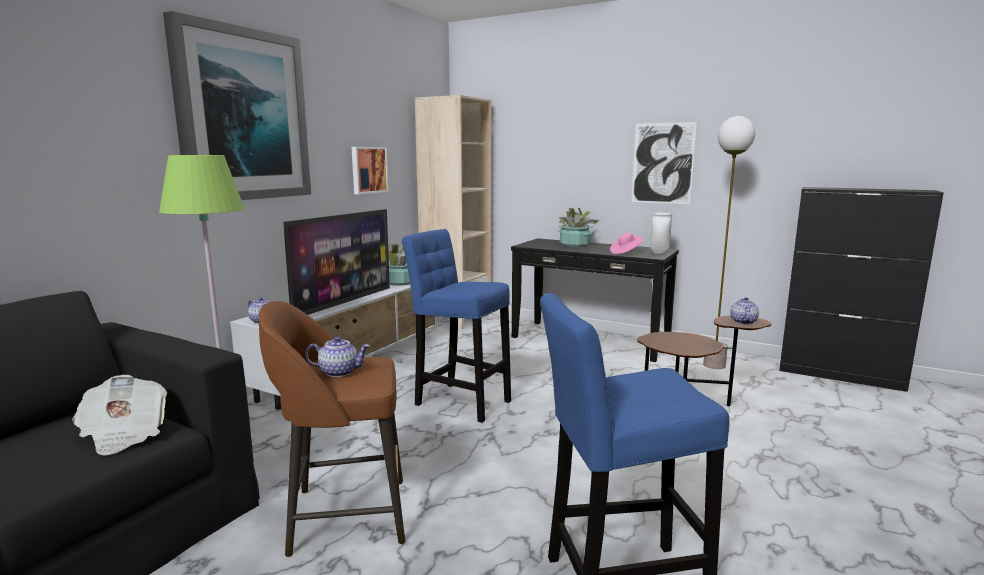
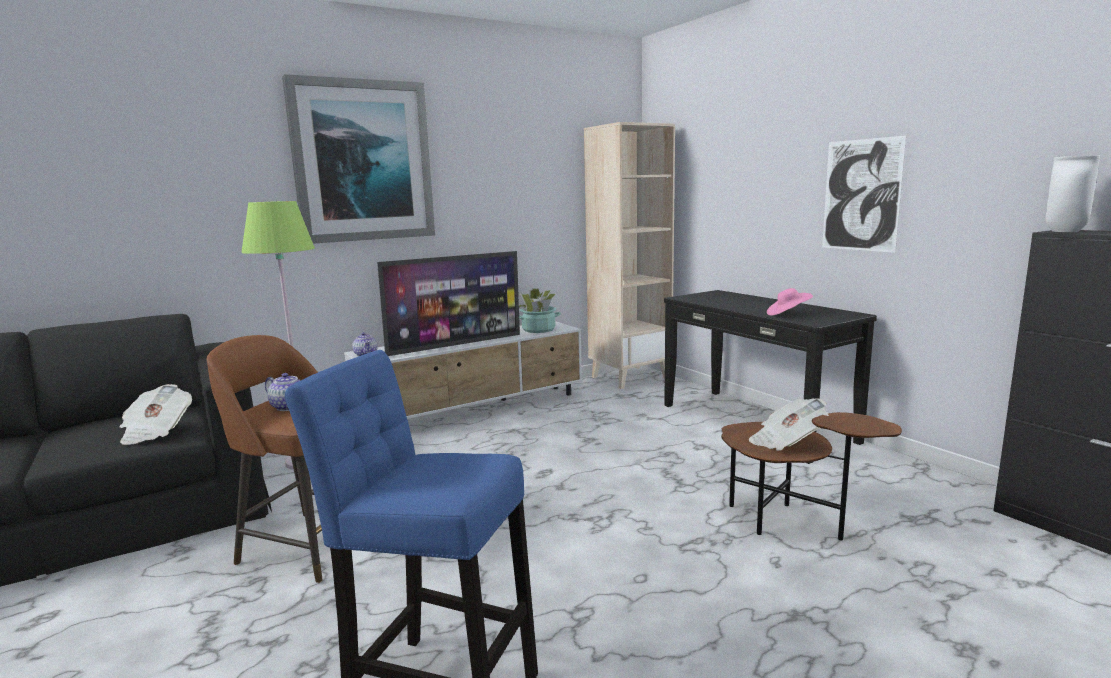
camera: 30 degrees right, 0 degrees up
(368, 170) = (516, 209): picture -> none
(459, 401) = (525, 464): blue stool -> none
(574, 245) = (743, 300): potted plant -> none
(658, 253) = (830, 318): white vase -> white vase (1064, 231)
(690, 343) = (786, 442): none -> newspaper
(714, 365) = (891, 483): floor lamp -> none
(742, 322) = (856, 424): teapot -> none

